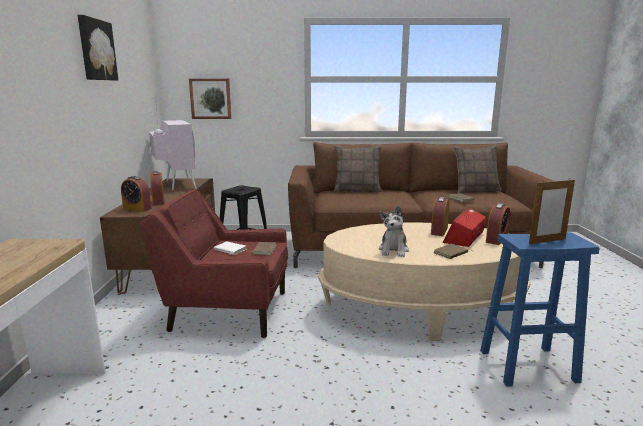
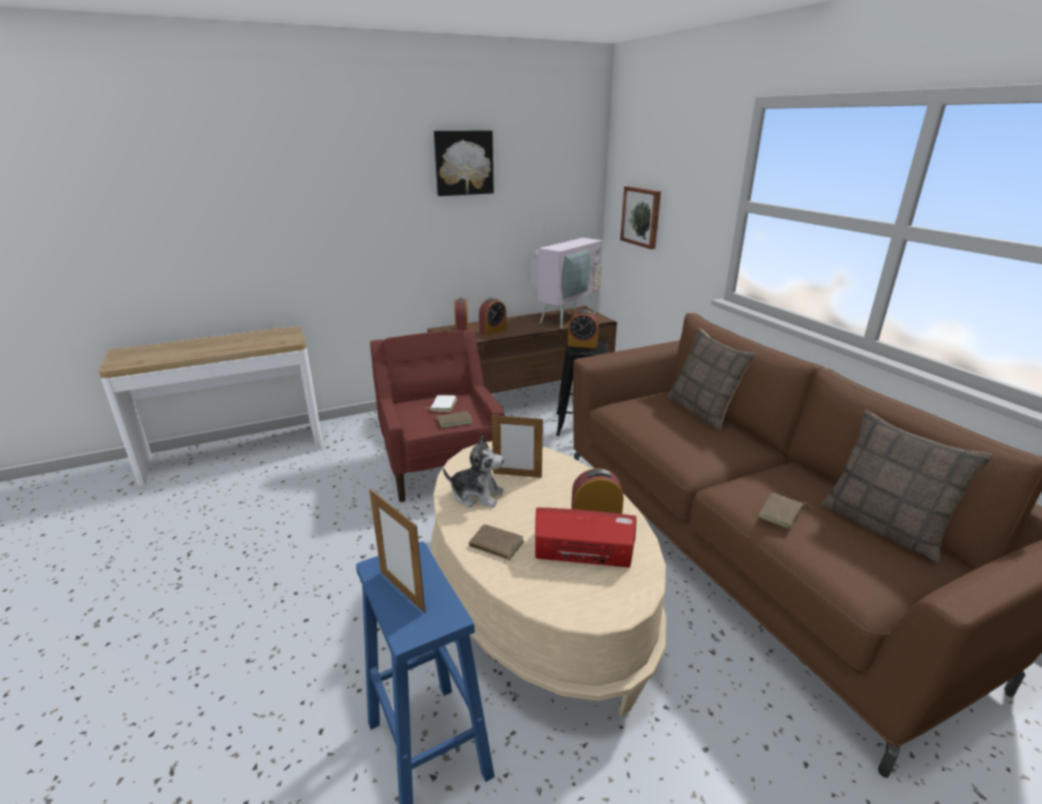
camera: 65 degrees right, 10 degrees up
(378, 238) = (517, 475): none -> picture frame
(393, 250) = (476, 495): plush toy -> plush toy turned 150 degrees counterclockwise
(496, 239) = (602, 588): alarm clock -> alarm clock (582, 345)

